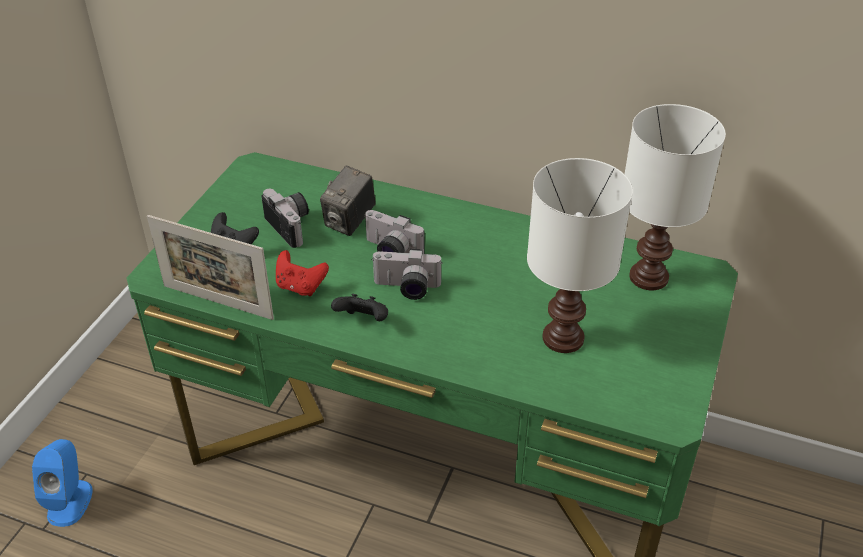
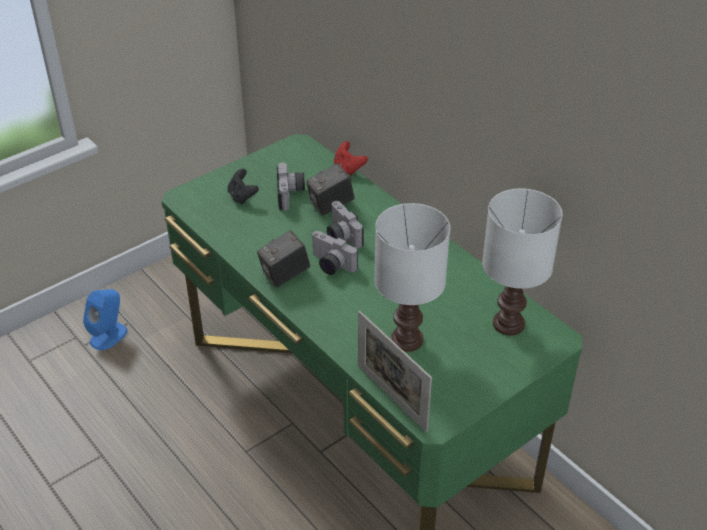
camera: 30 degrees right, 0 degrees up
(218, 302) = (206, 228): picture frame -> picture frame (391, 397)
(300, 287) = (263, 237): red game controller -> red game controller (348, 168)
(363, 321) = (285, 275): black game controller -> camera

